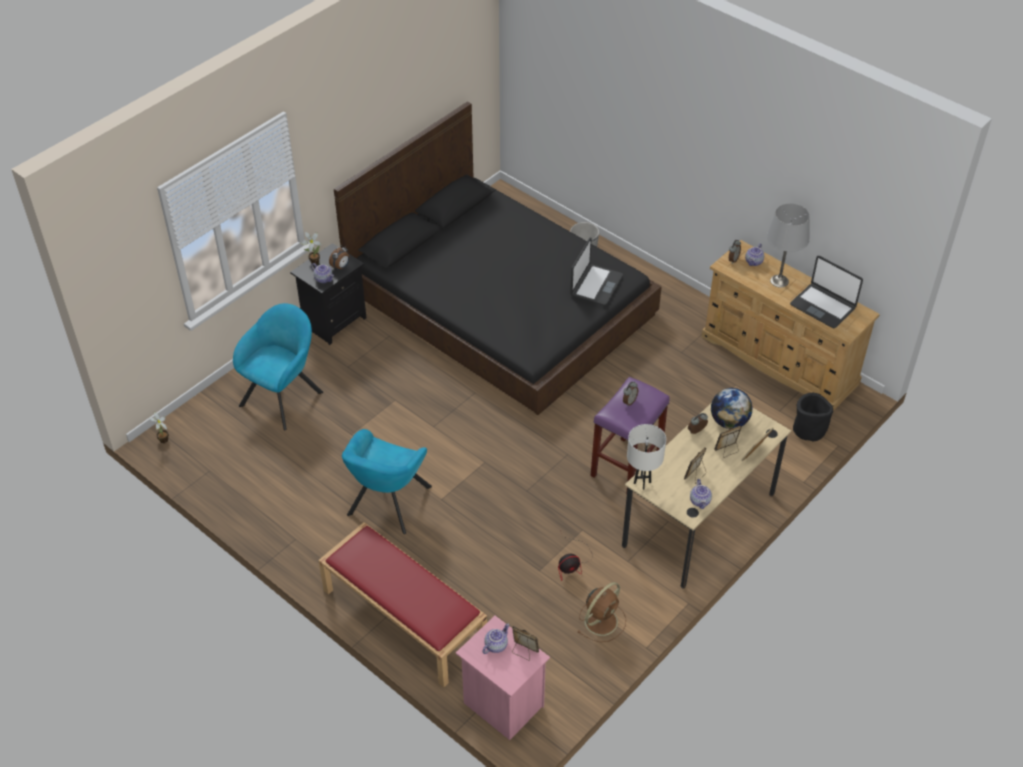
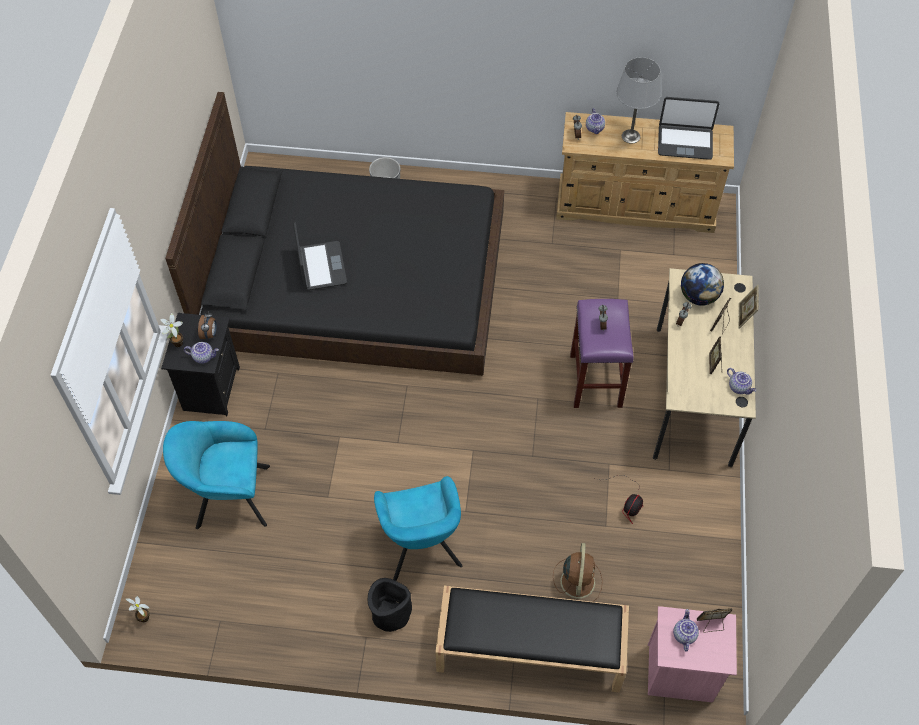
camera: 35 degrees left, 10 degrees up
(284, 396) = (227, 496): turquoise armchair -> turquoise armchair turned 90 degrees counterclockwise
(403, 617) = (529, 649): red bench -> black bench
(595, 285) = (454, 220): laptop -> laptop (321, 266)
(602, 620) = (693, 539): brown fan -> brown fan (577, 580)
(642, 483) = (679, 398): white table lamp -> none
(809, 430) = (710, 259): black planter -> black planter (391, 613)

